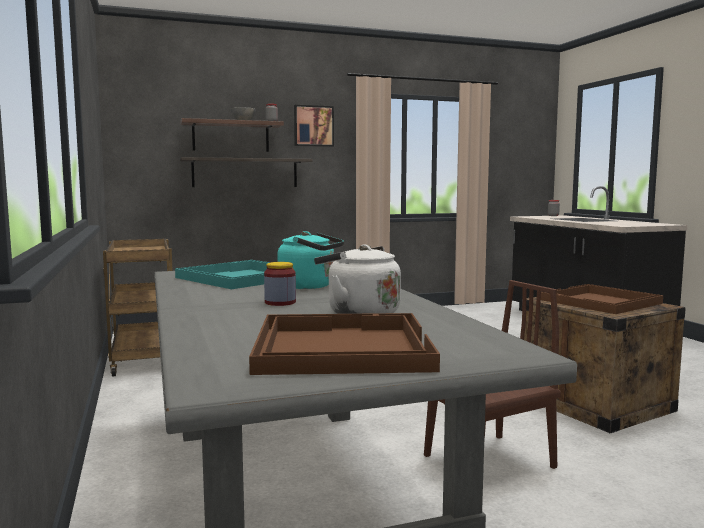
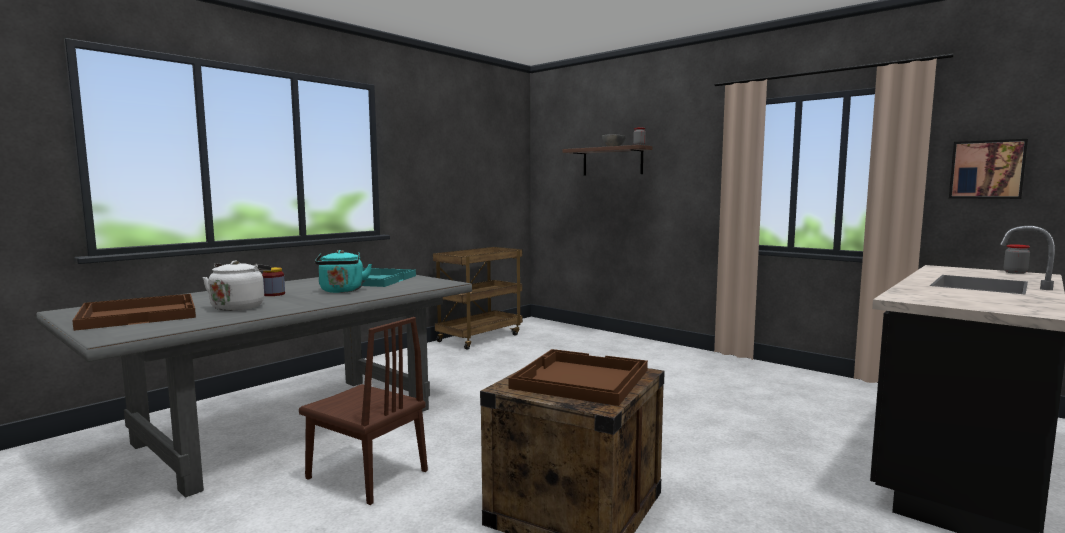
camera: 60 degrees right, 0 degrees up
(245, 173) = (622, 195): shelf -> none
(313, 126) = (686, 145): picture -> picture (987, 169)

